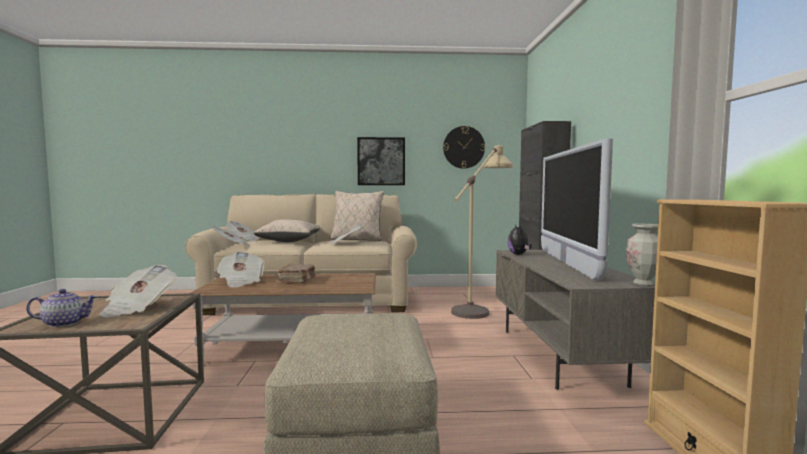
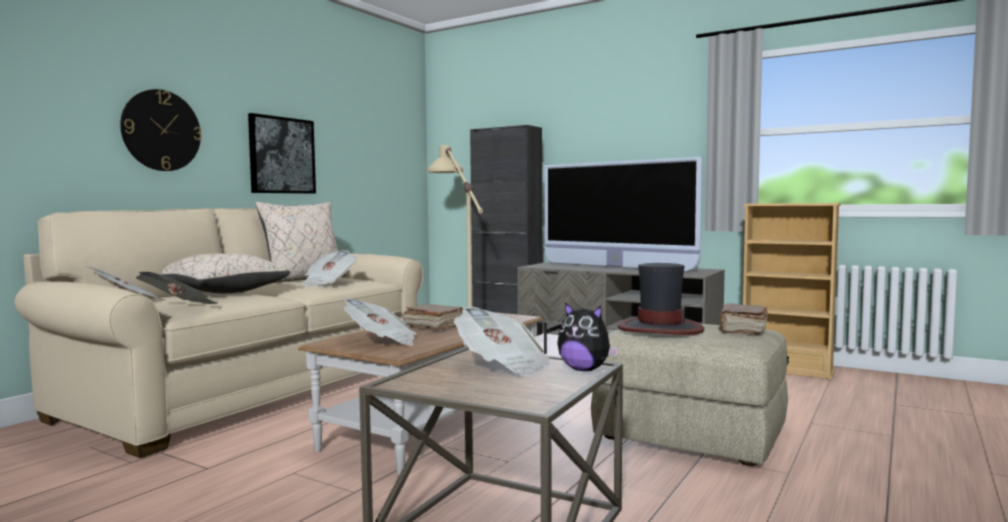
camera: 55 degrees left, 0 degrees up
(65, 323) = (534, 388): teapot -> none
(344, 323) = (659, 328): none -> hat
(380, 350) = (742, 329): none -> brown book
(463, 147) = (373, 142): wall clock -> wall clock (161, 130)
(519, 254) = (556, 267): plush toy -> plush toy (585, 370)
(643, 284) = (711, 269): vase -> none

